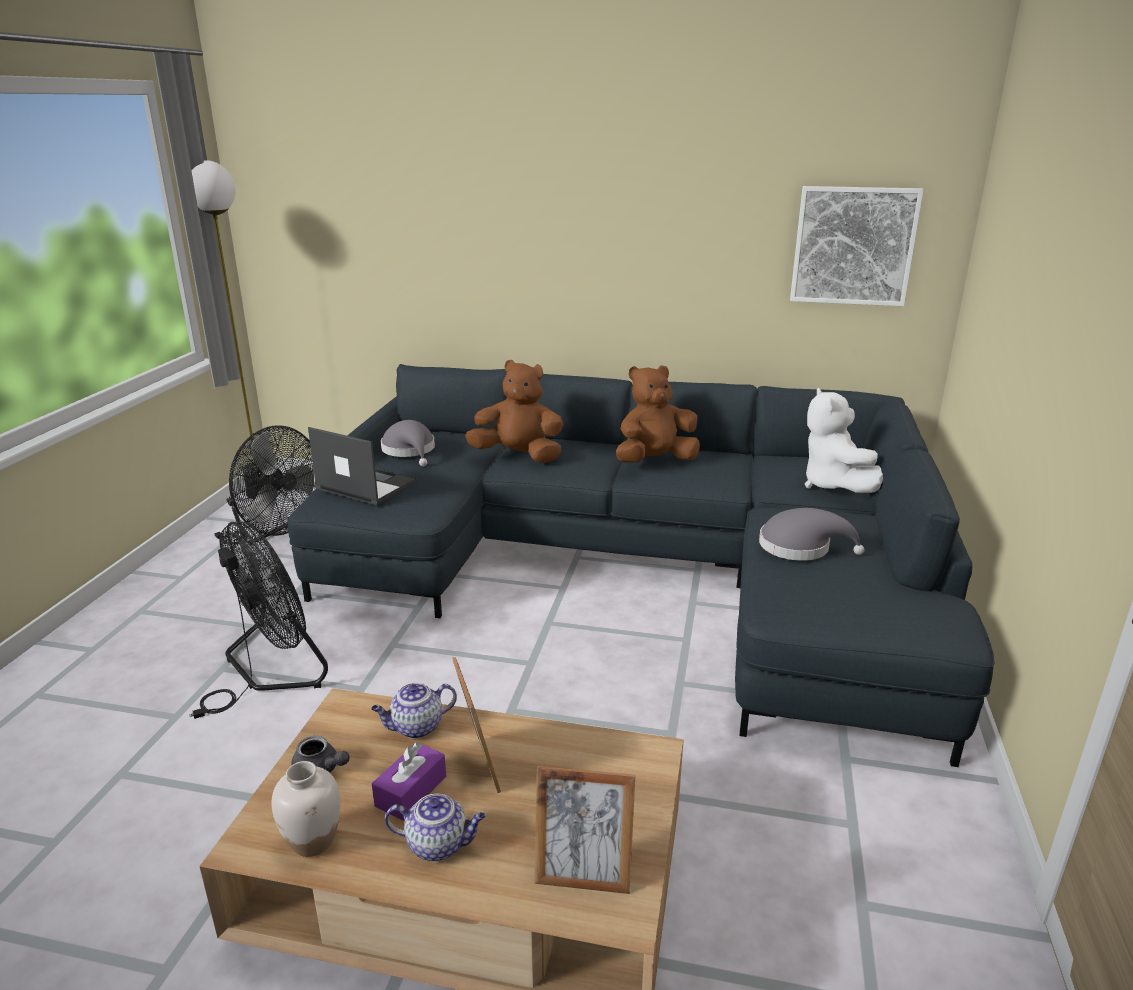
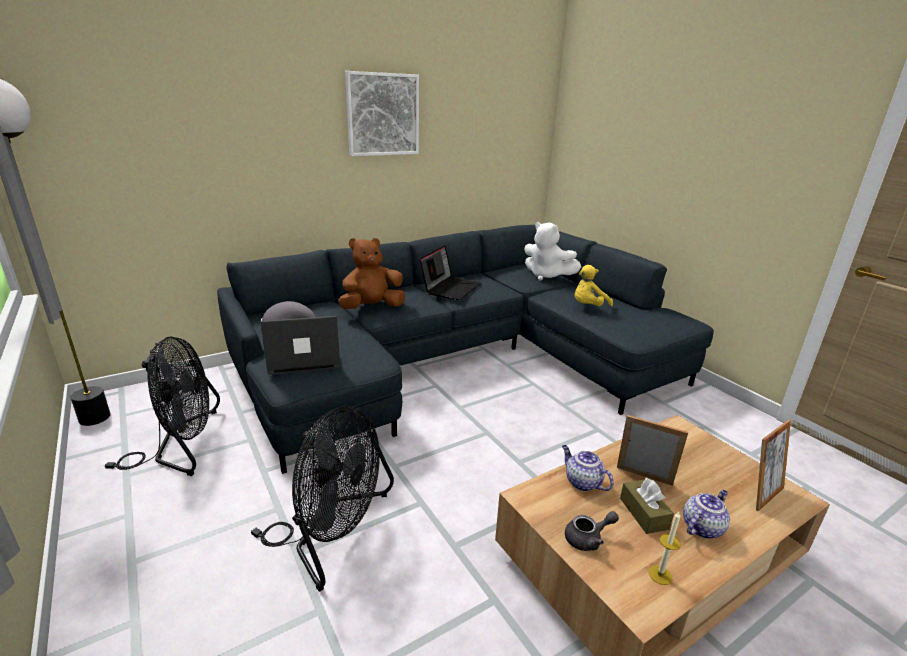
camera: 45 degrees left, 0 degrees up
(263, 668) = (330, 533): black fan -> black fan turned 105 degrees clockwise
(313, 841) = (660, 575): white vase -> candle
(411, 791) = (643, 513): purple tissue box -> brown tissue box
(416, 727) = (582, 482): teapot -> teapot turned 120 degrees clockwise
(654, 461) = (450, 288): brown plush toy -> laptop
(800, 547) = (588, 307): grey hat -> yellow plush toy
(853, 246) = (506, 142): picture -> picture (383, 114)

